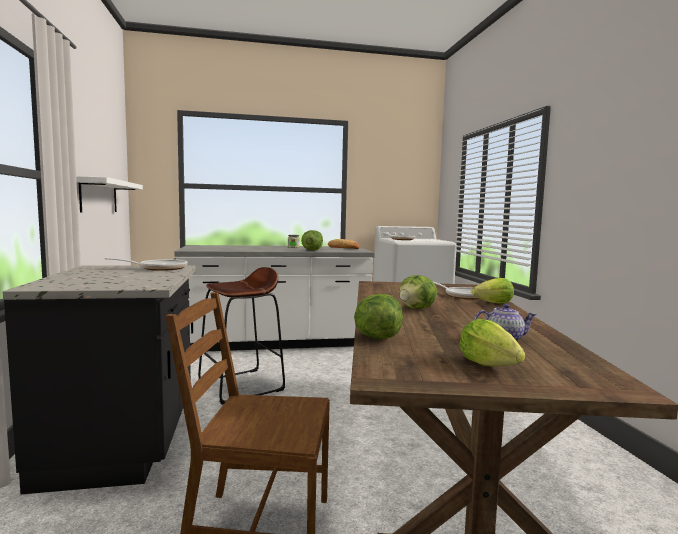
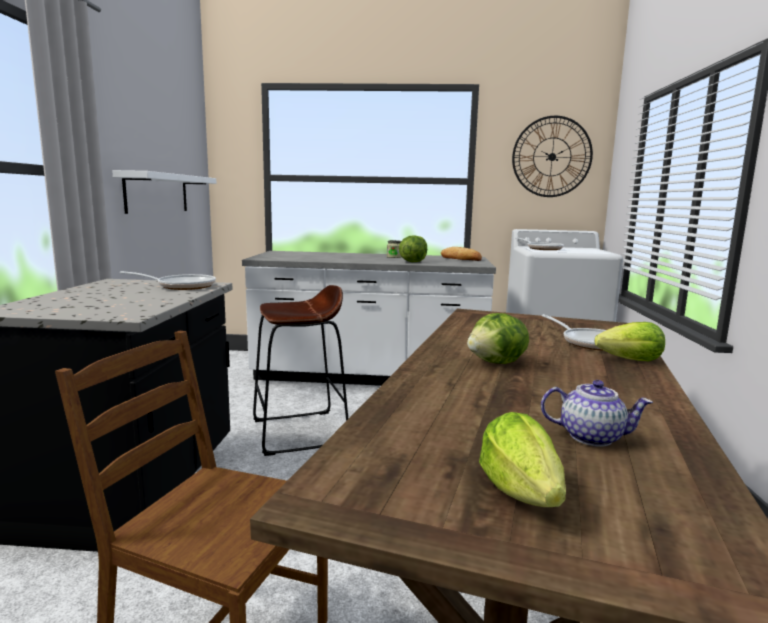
camera: 15 degrees right, 5 degrees up
(376, 337) = (388, 413): lettuce -> none
(400, 174) = (552, 157): none -> wall clock

